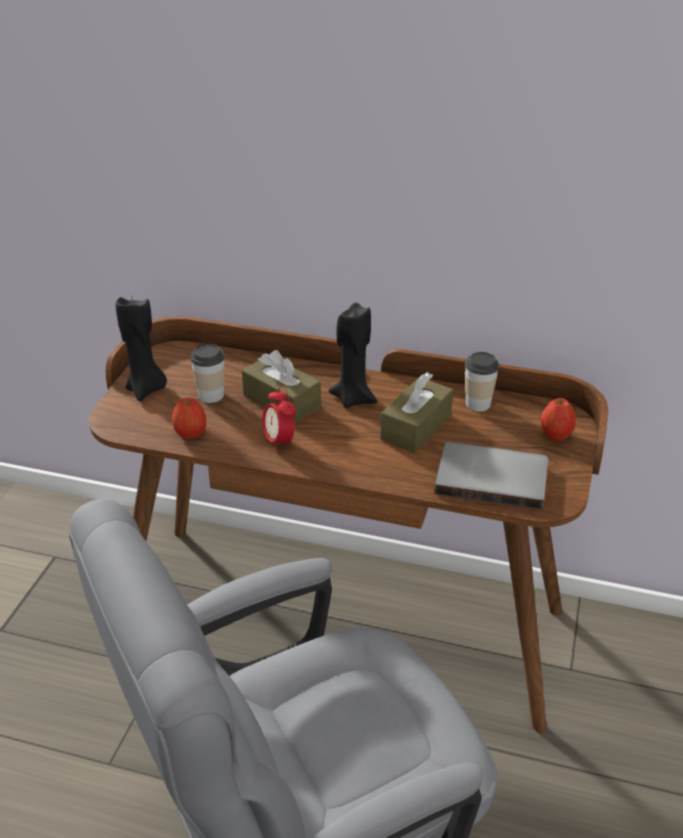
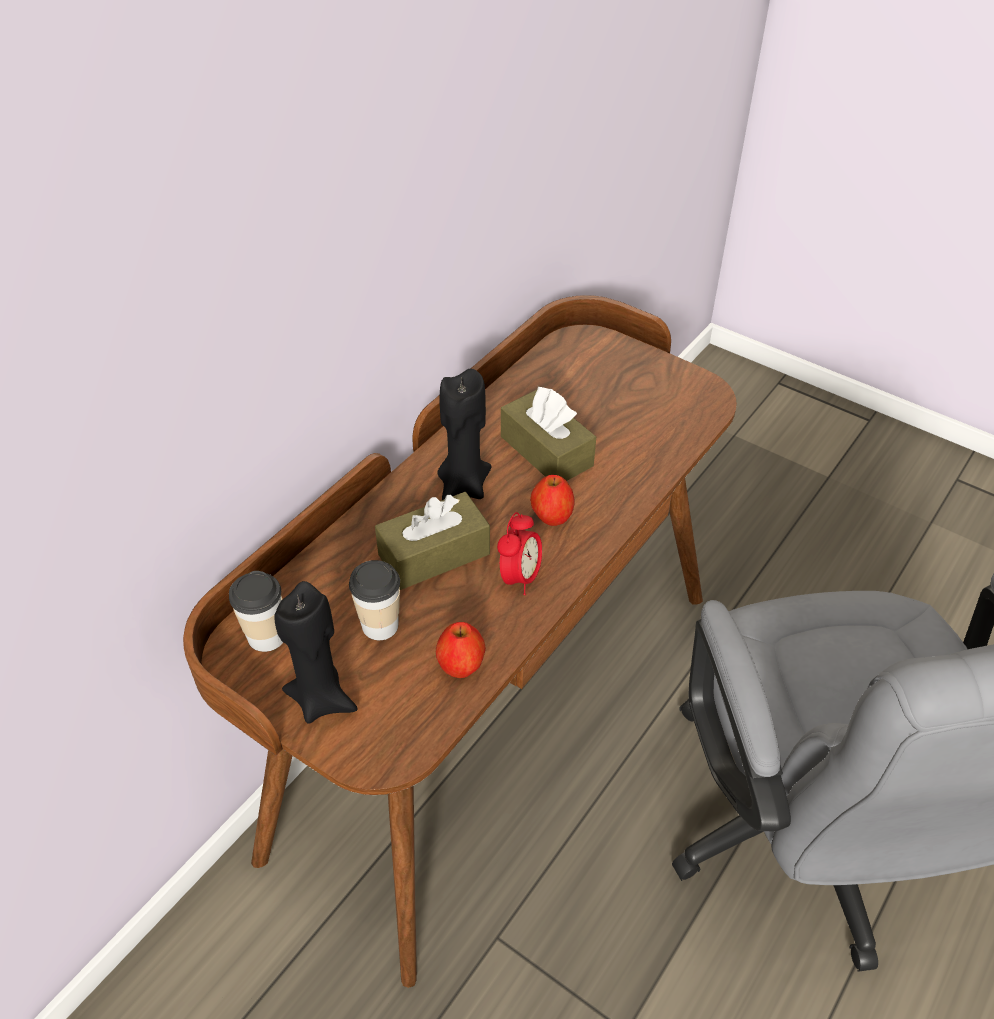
camera: 70 degrees left, 10 degrees up
(279, 442) = (520, 577): alarm clock -> alarm clock turned 60 degrees counterclockwise
(477, 404) = (526, 391): cup -> cup (266, 636)
(491, 477) = (656, 422): grey book -> none
(555, 435) = (607, 357): apple -> apple (552, 517)

